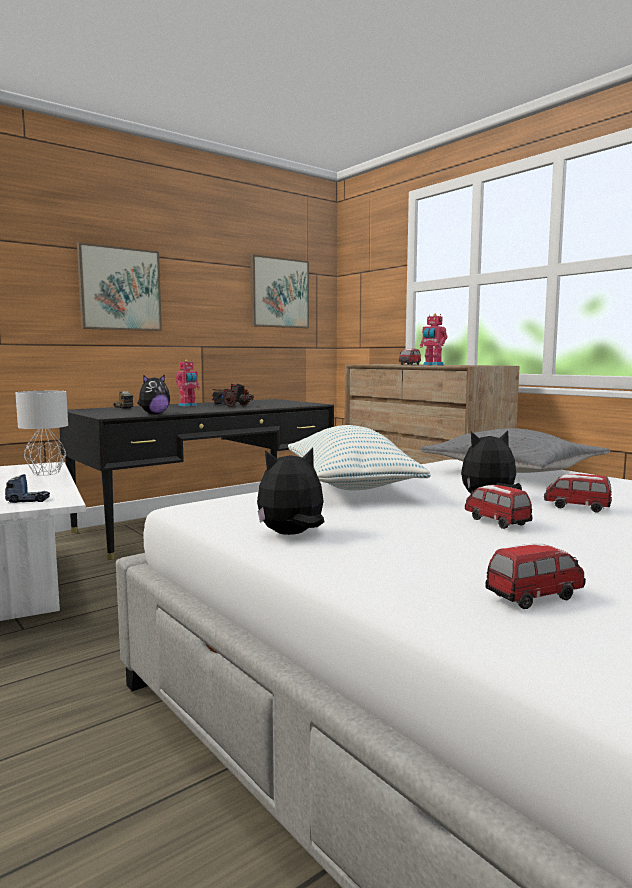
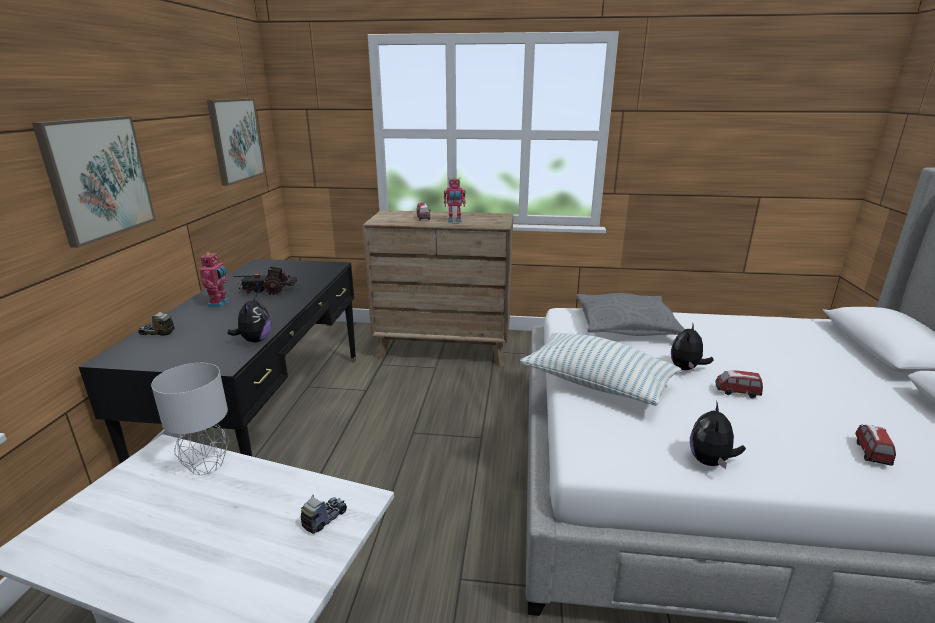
camera: 45 degrees left, 15 degrees up
(576, 507) = (728, 359): toy car -> none

